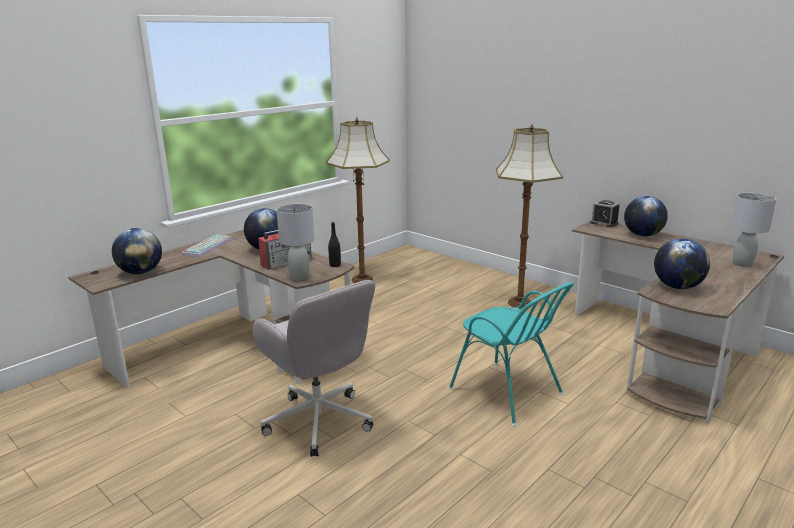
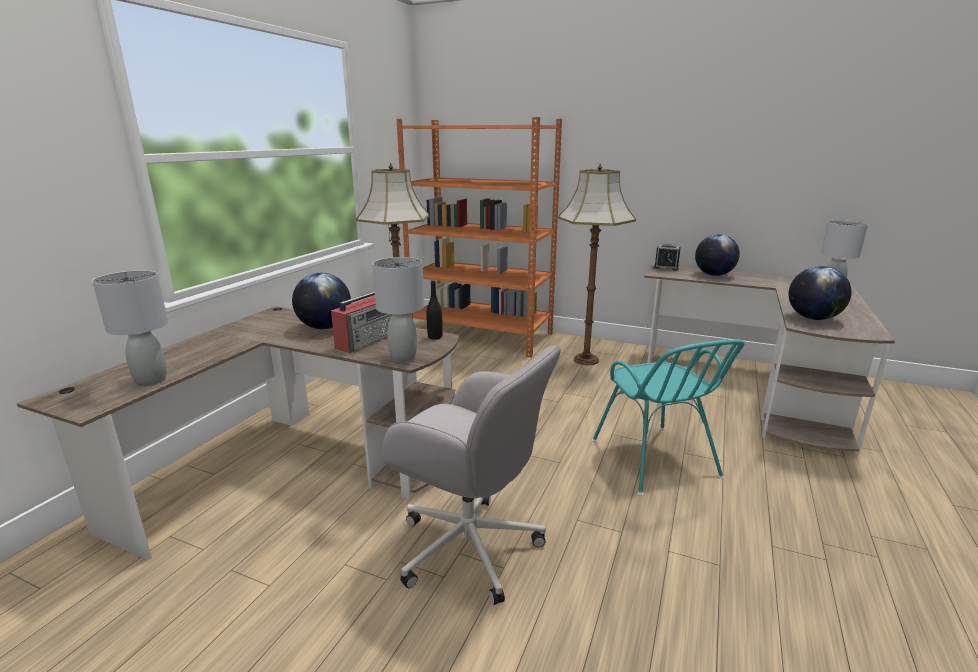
camera: 20 degrees left, 0 degrees up
(141, 272) = (151, 380): globe -> grey table lamp
(207, 246) = (234, 332): keyboard -> none
(442, 269) = (481, 335): none -> orange bookcase
(508, 393) = (656, 461): turquoise chair -> turquoise chair turned 45 degrees clockwise

